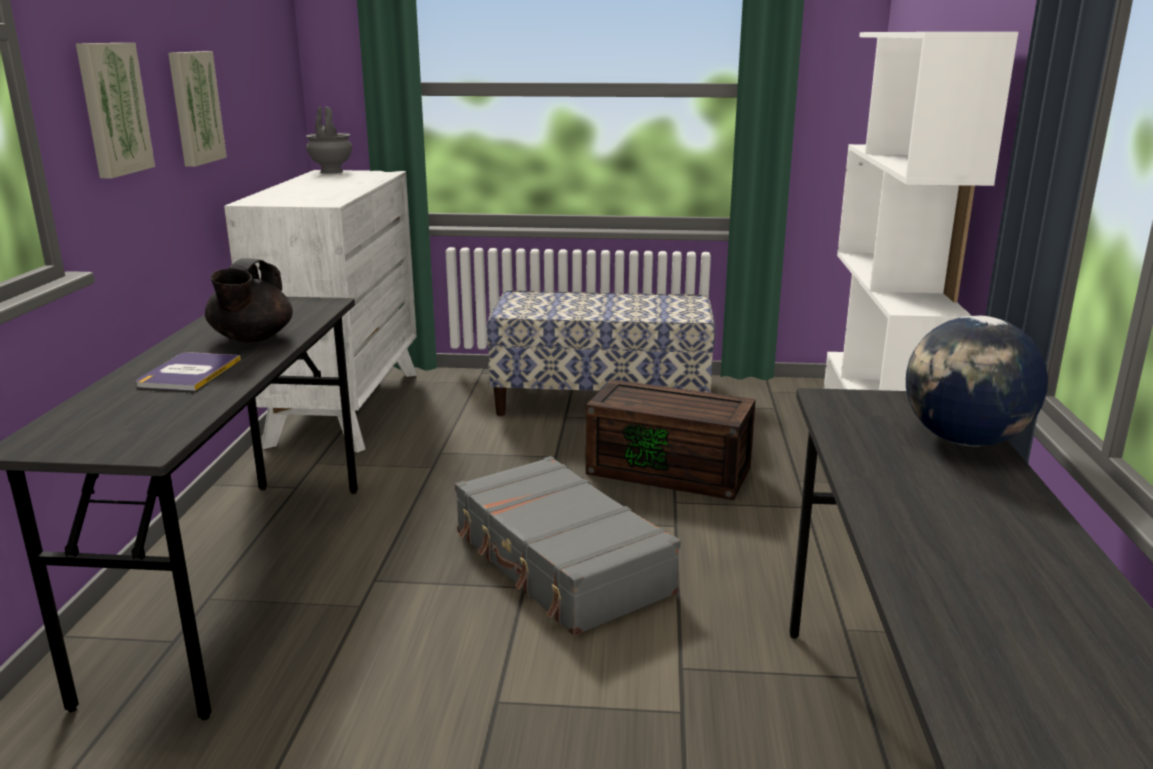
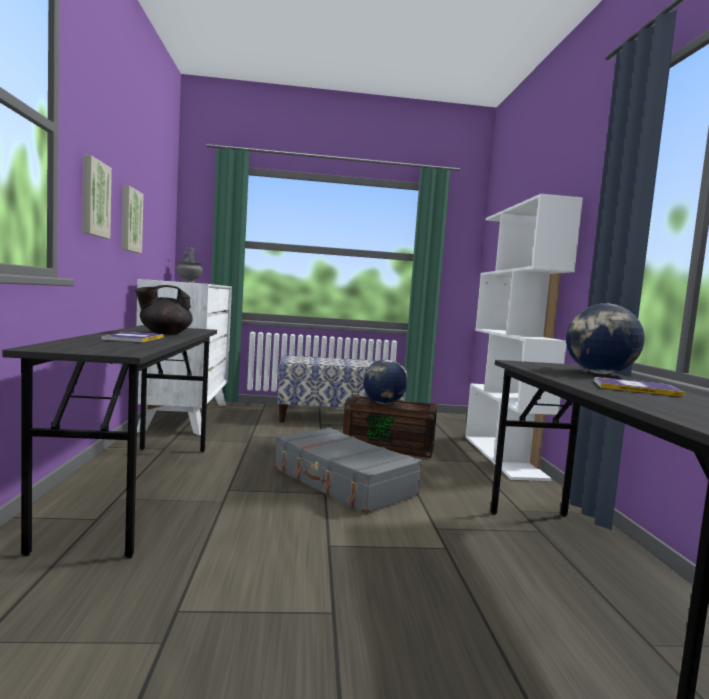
camera: 10 degrees left, 15 degrees down
(251, 338) = (164, 333): black teapot -> black teapot turned 60 degrees clockwise
(654, 403) = (383, 403): none -> globe
(975, 516) = (635, 388): none -> book

